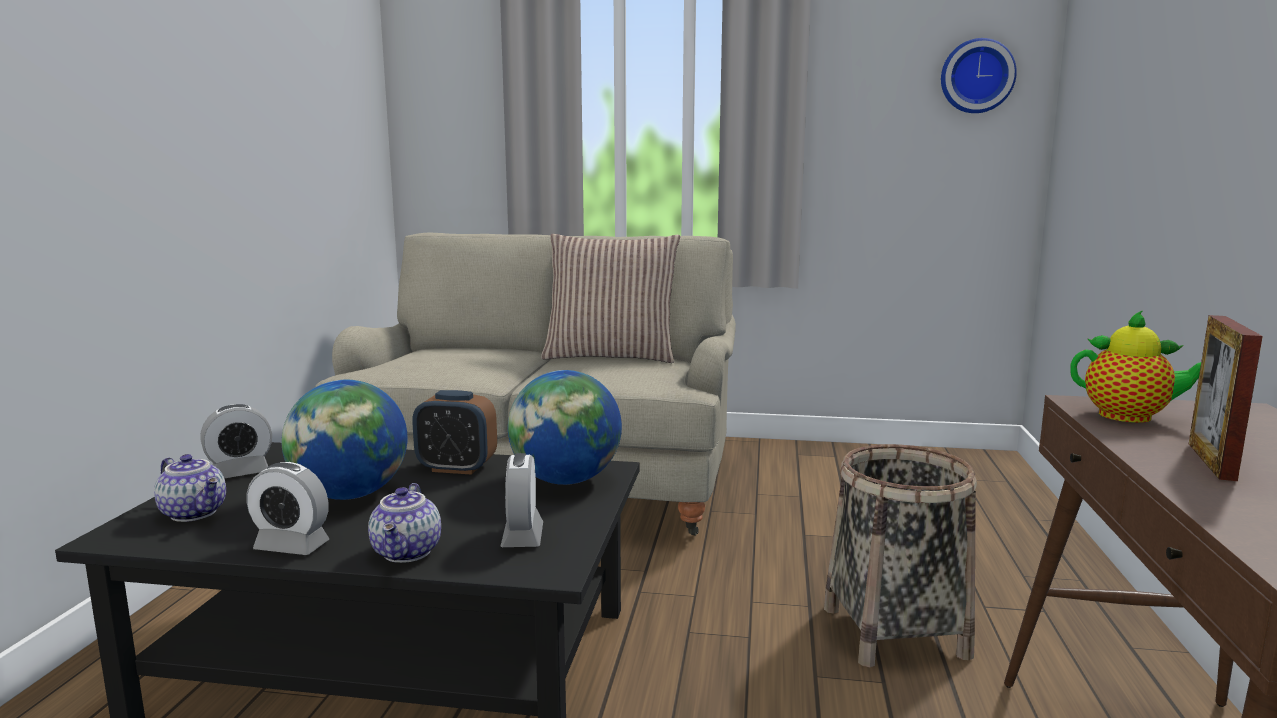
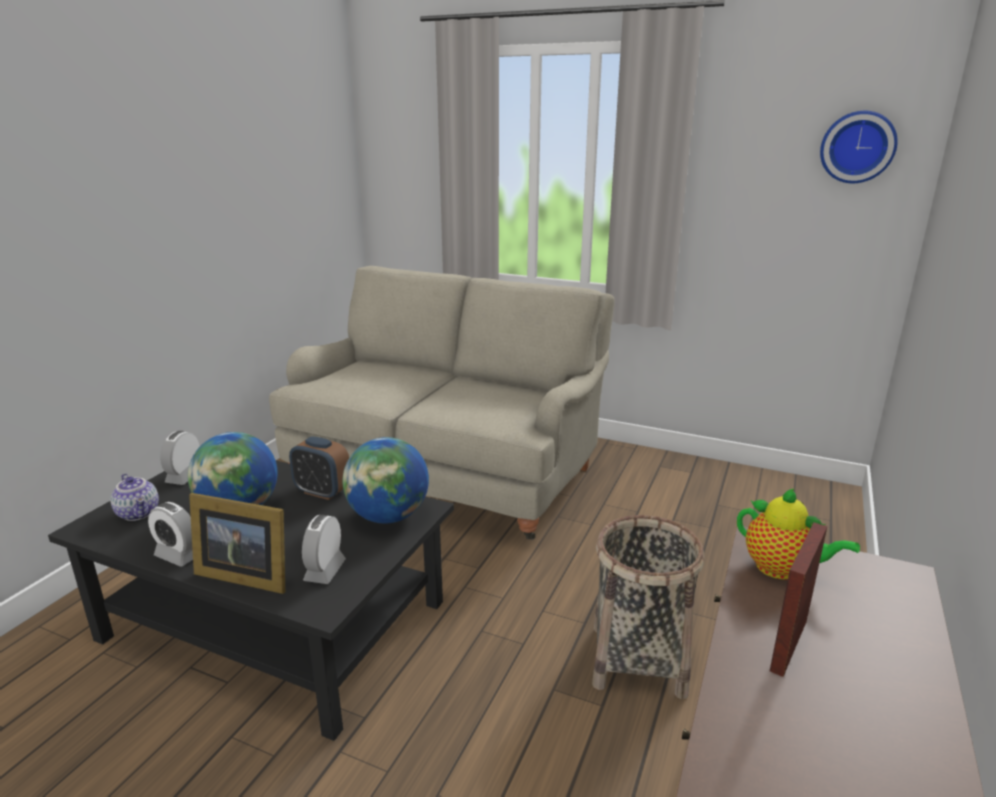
camera: 15 degrees right, 10 degrees up
(240, 472) = (185, 476): alarm clock -> alarm clock turned 120 degrees clockwise
(408, 553) = (244, 574): teapot -> picture frame
(611, 356) = (494, 384): pillow -> none

